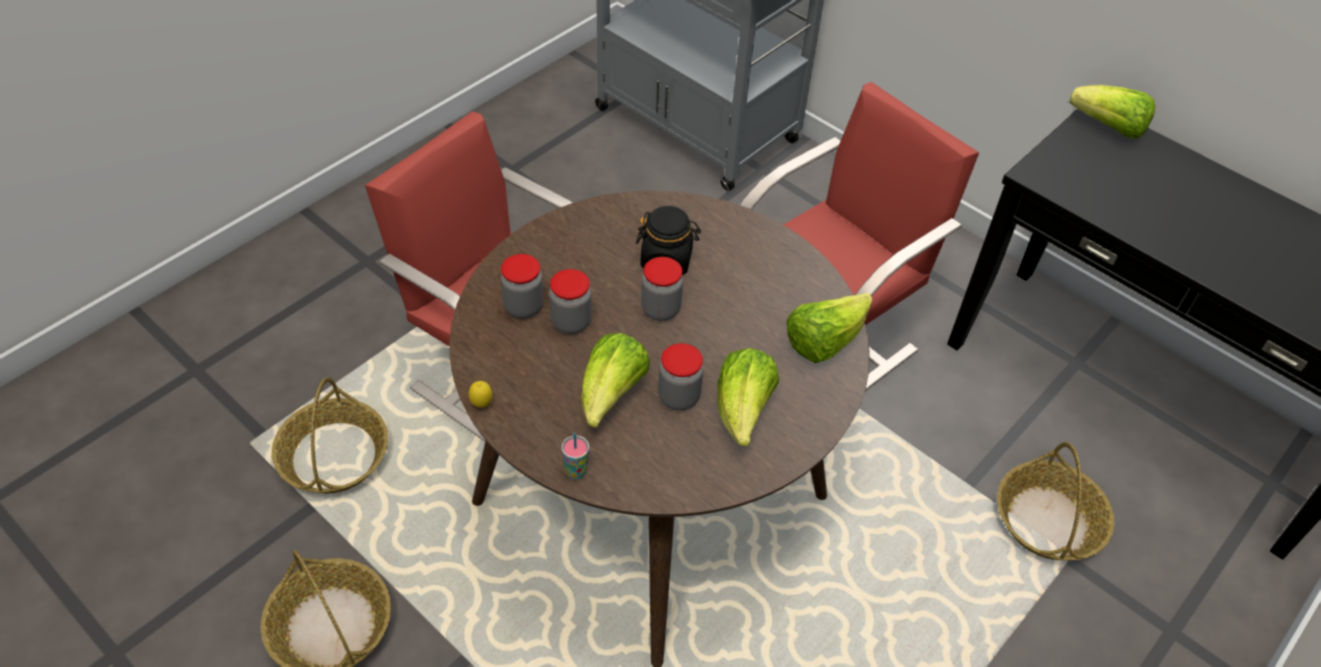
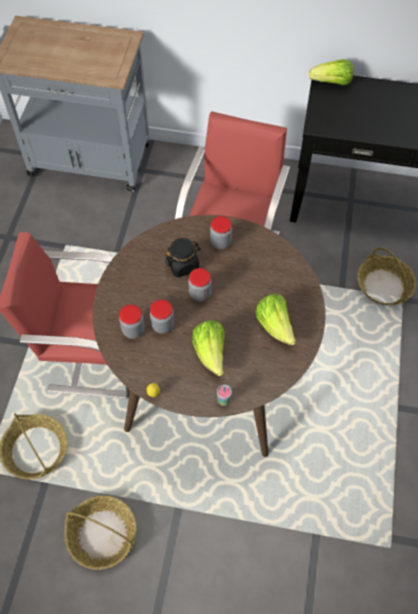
camera: 30 degrees left, 10 degrees up
(679, 397) = (241, 335): jar -> jar (220, 242)
(824, 341) = (285, 269): lettuce -> none

